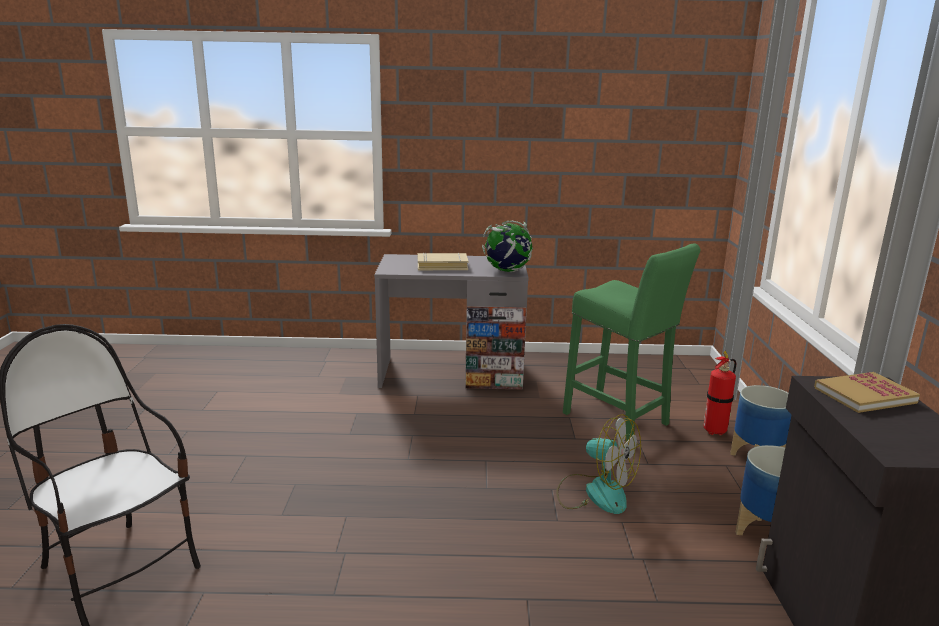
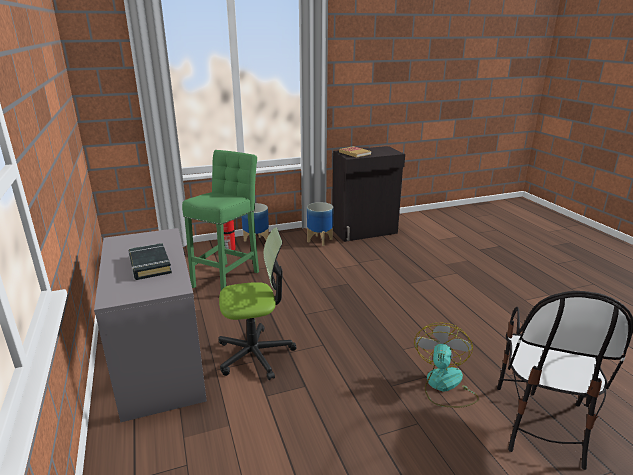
camera: 110 degrees left, 5 degrees up
(425, 416) = (255, 354): none -> office chair
(442, 266) = (149, 265): beige book -> black book
(507, 271) = (160, 237): globe -> none
(595, 492) = (315, 277): fan -> fan (444, 386)

